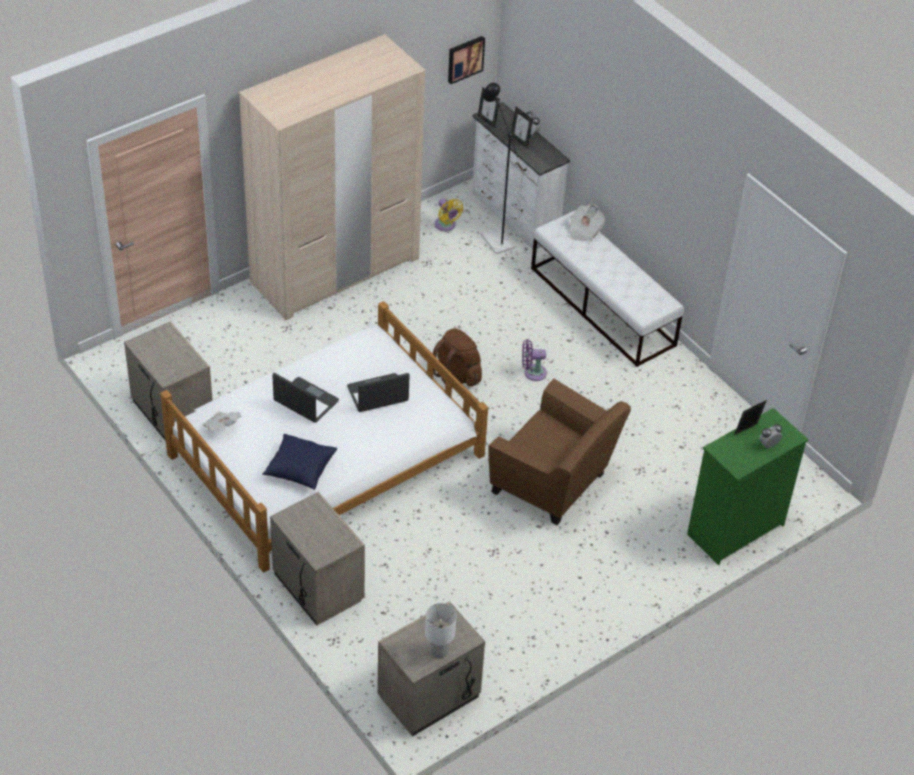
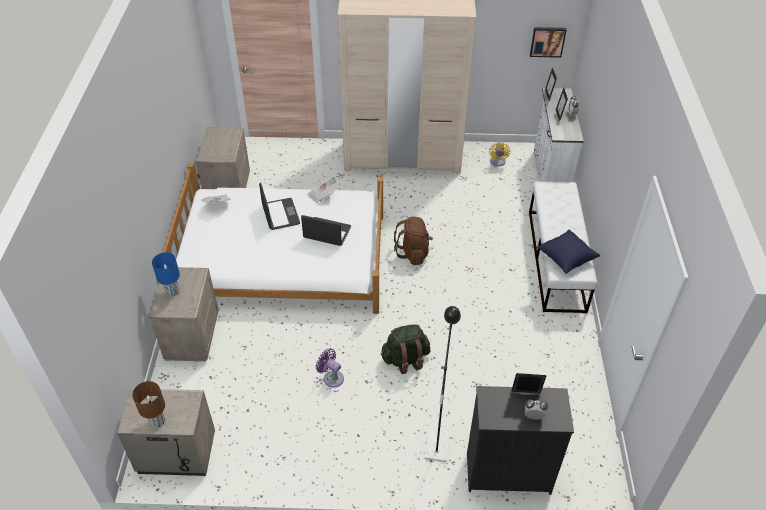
camera: 40 degrees right, 0 degrees up
(299, 469) = (232, 252): blue pillow -> blue pillow (566, 257)
(310, 534) = (173, 291): none -> blue table lamp
(439, 651) = (157, 421): white table lamp -> brown table lamp
(494, 237) = (522, 182): black floor lamp -> black floor lamp (438, 439)
(532, 372) = (464, 277): purple fan -> purple fan (332, 377)
(554, 484) = (405, 359): brown armchair -> green backpack
(584, 231) = (568, 198): newspaper -> newspaper (322, 194)
(734, 530) = (507, 472): green dresser -> black dresser

